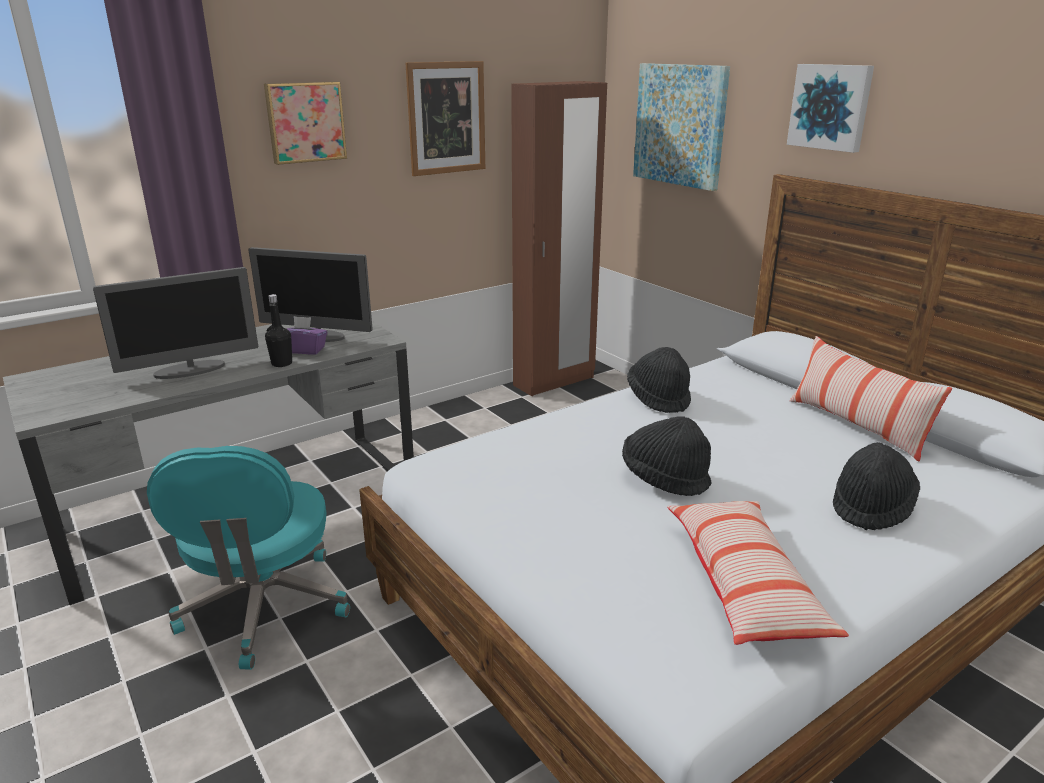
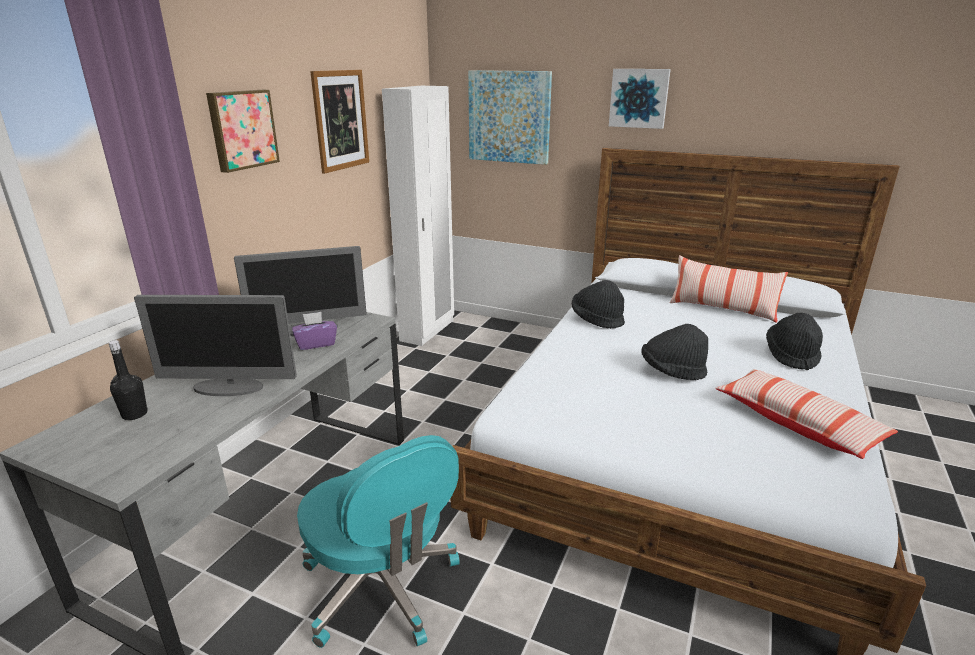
camera: 30 degrees left, 0 degrees up
(190, 370) = (229, 388): monitor -> monitor turned 60 degrees clockwise
(282, 363) = (313, 360): black bottle -> black bottle (134, 414)
(554, 381) = (428, 331): brown wardrobe -> white wardrobe

